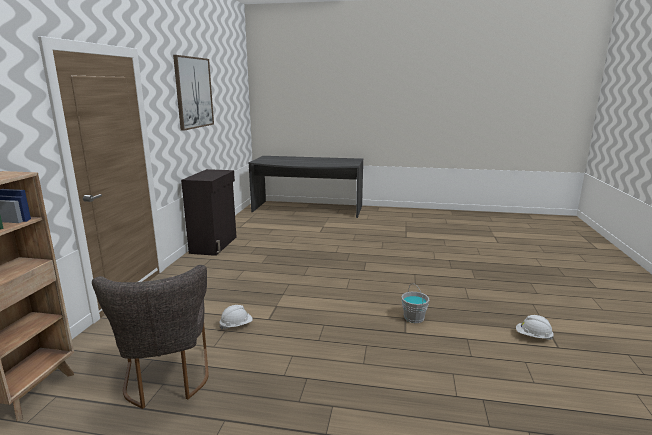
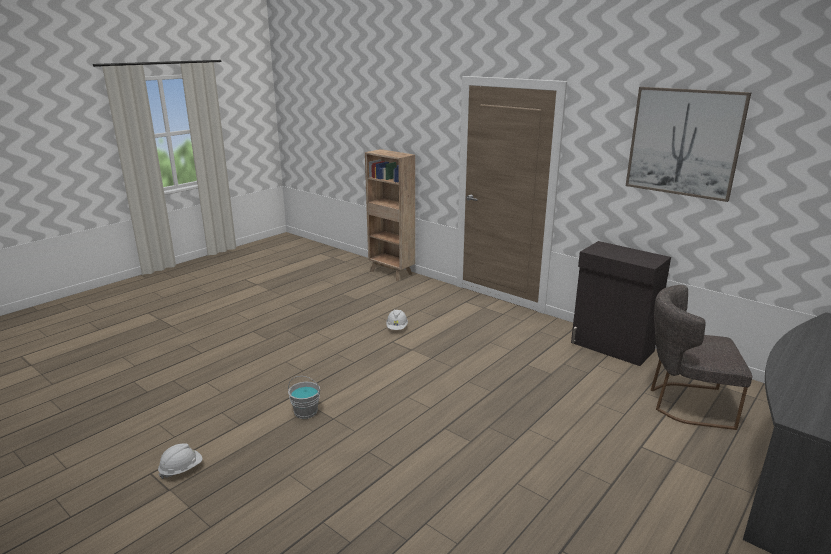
camera: 120 degrees right, 5 degrees up
(167, 381) = (358, 300): grey chair -> grey chair (685, 403)

